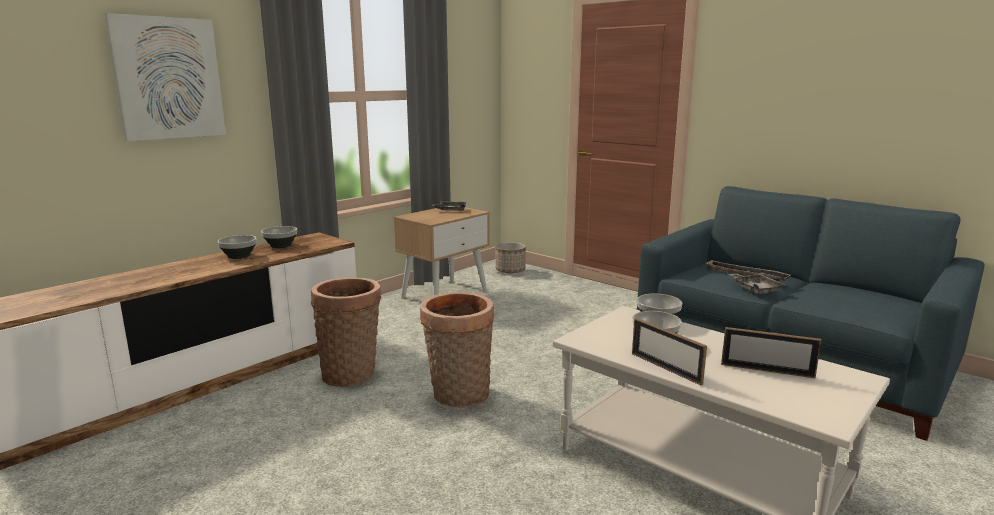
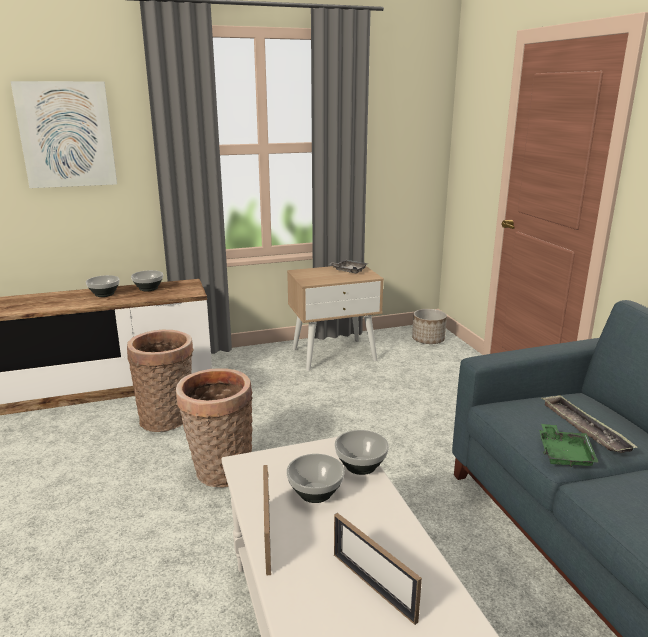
camera: 30 degrees right, 5 degrees up
(755, 289) = (564, 454): grey tray -> green tray

